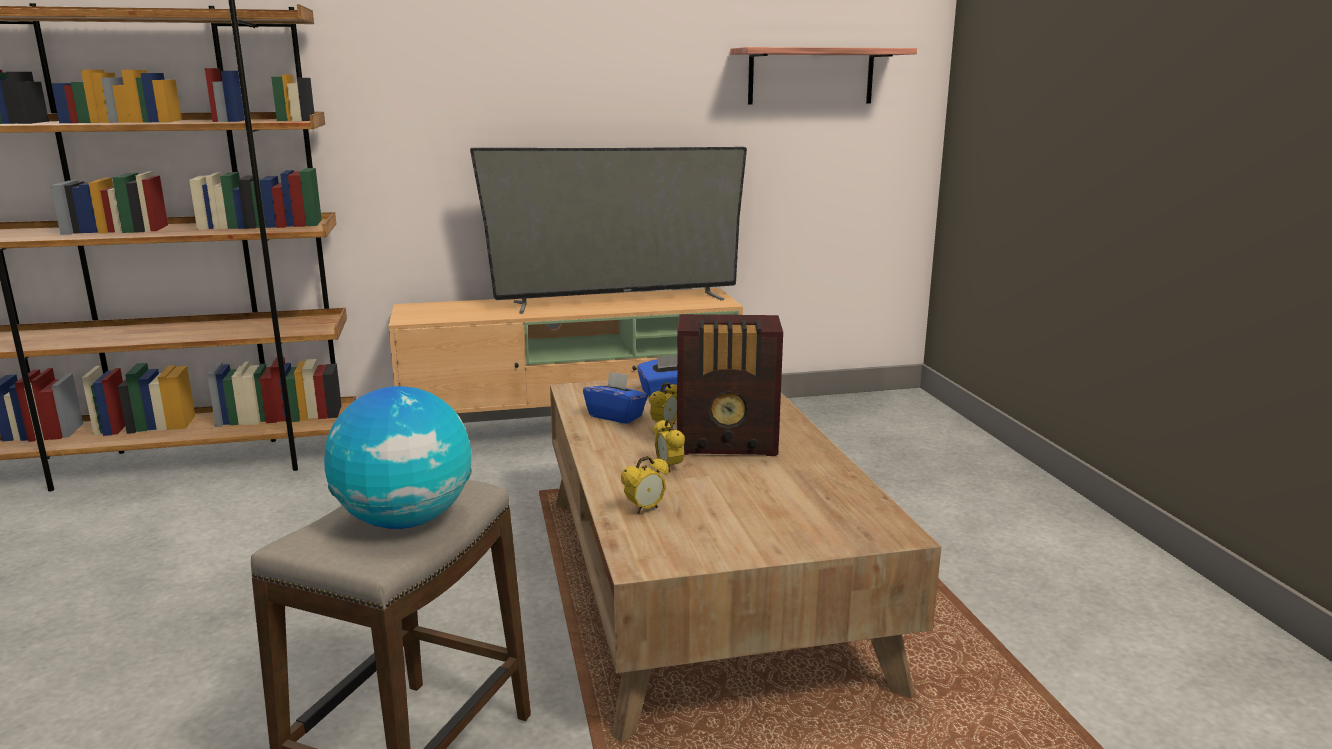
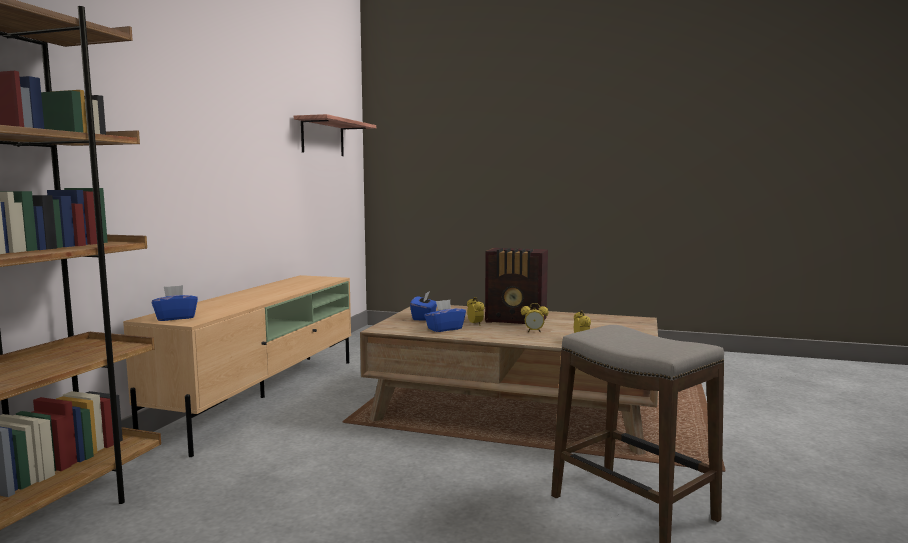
camera: 60 degrees left, 10 degrees down
(405, 520) = (646, 339): globe -> none
(420, 312) = (175, 318): none -> blue tissue box
(618, 301) = (278, 288): television -> none
(729, 444) = (517, 320): radio -> radio turned 75 degrees clockwise

